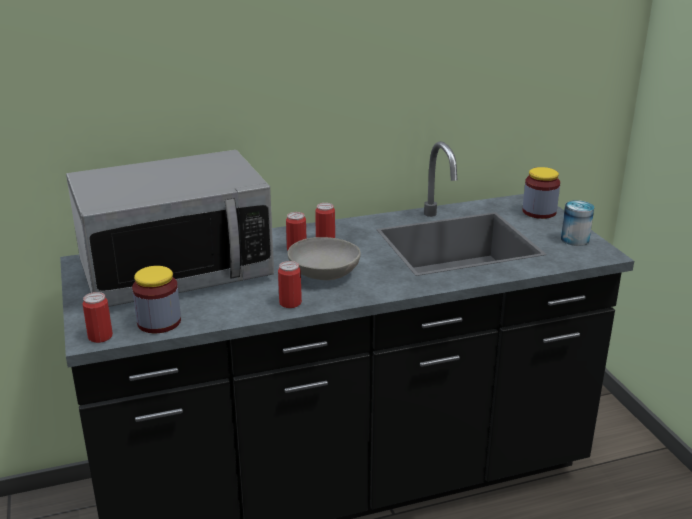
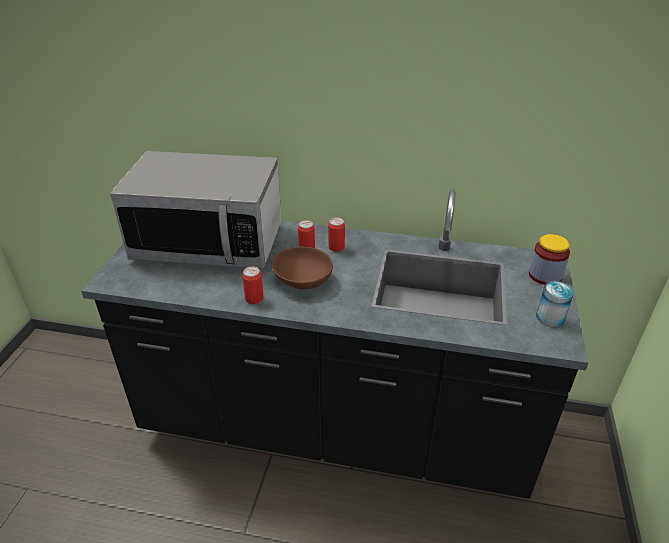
camera: 30 degrees right, 10 degrees up
(100, 337) = (113, 282): can -> none
(159, 322) = (157, 283): jar -> none
(324, 274) = (303, 280): grey bowl -> brown bowl

